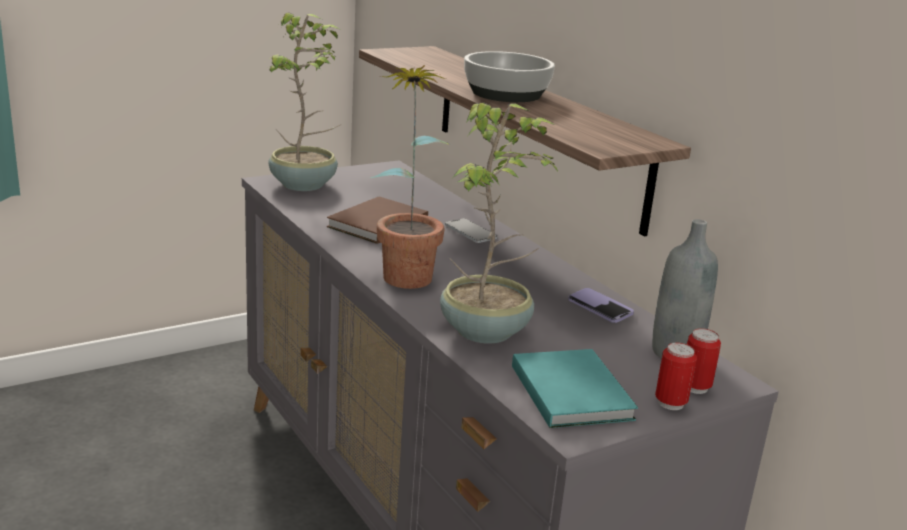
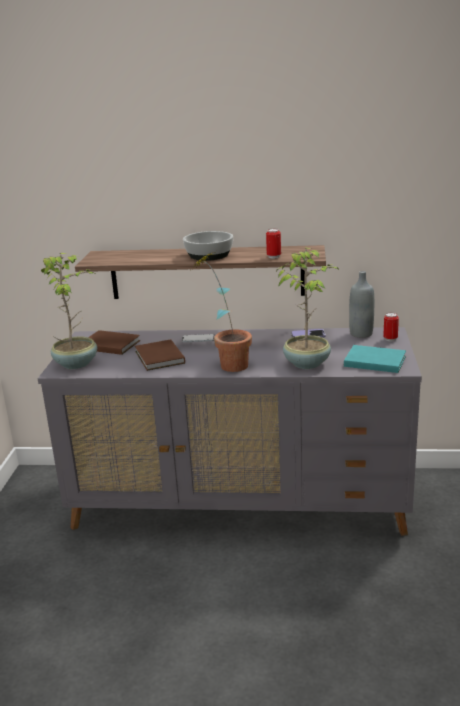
camera: 50 degrees left, 0 degrees up
(382, 187) = (109, 344): none -> brown book
(670, 403) = (398, 347): can -> can (274, 256)

